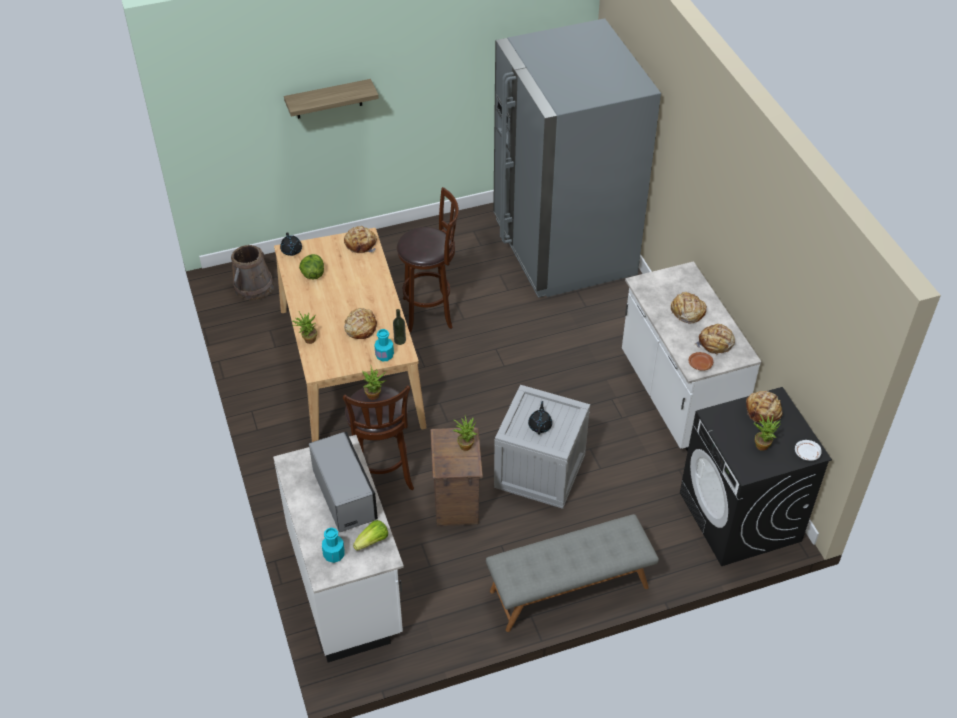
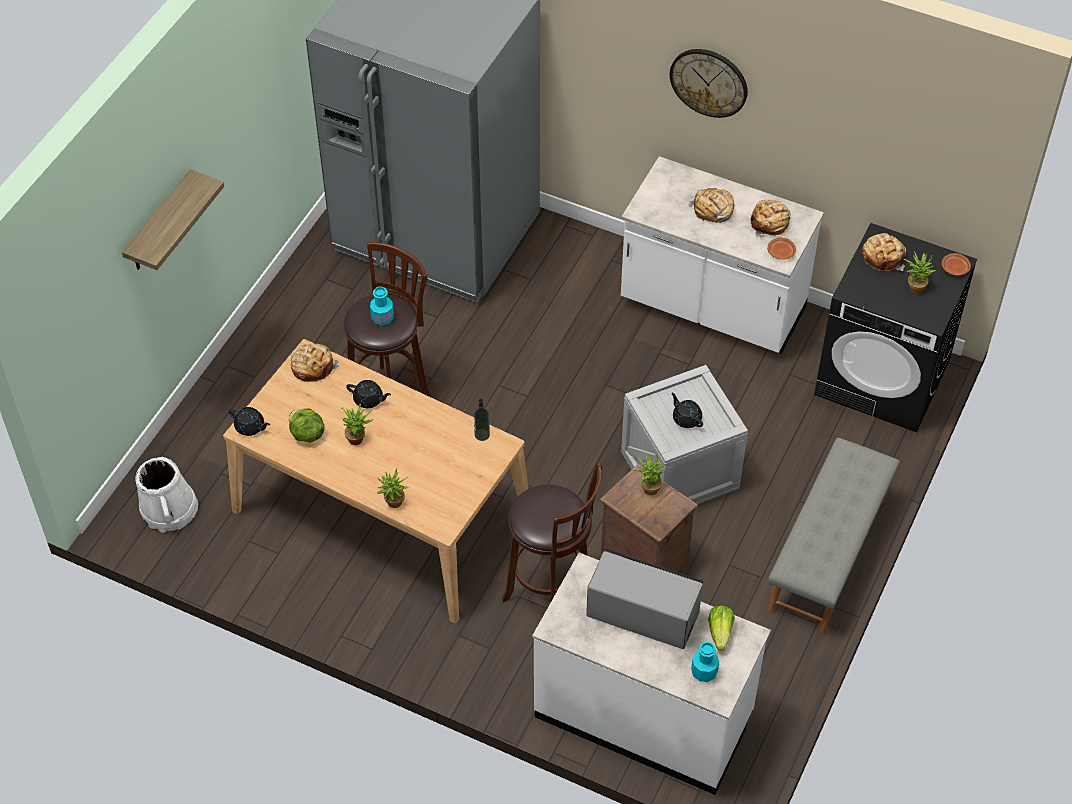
camera: 45 degrees left, 5 degrees up
(254, 287) = (169, 509): brown bucket -> white bucket
(360, 327) = (428, 451): bread -> none
(366, 280) = (369, 400): none -> black teapot
(375, 396) = (538, 504): potted plant -> potted plant (358, 438)
(384, 355) = (487, 460): turquoise bottle -> turquoise bottle (382, 318)
(727, 211) = (709, 82): none -> wall clock
(806, 453) = (955, 268): white plate -> brown plate

